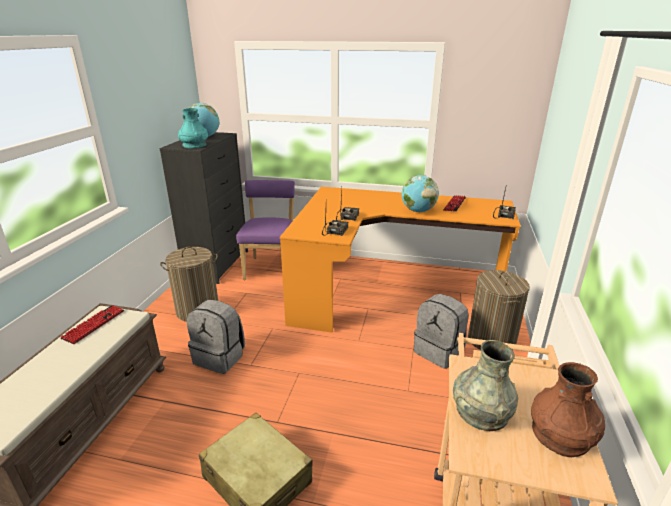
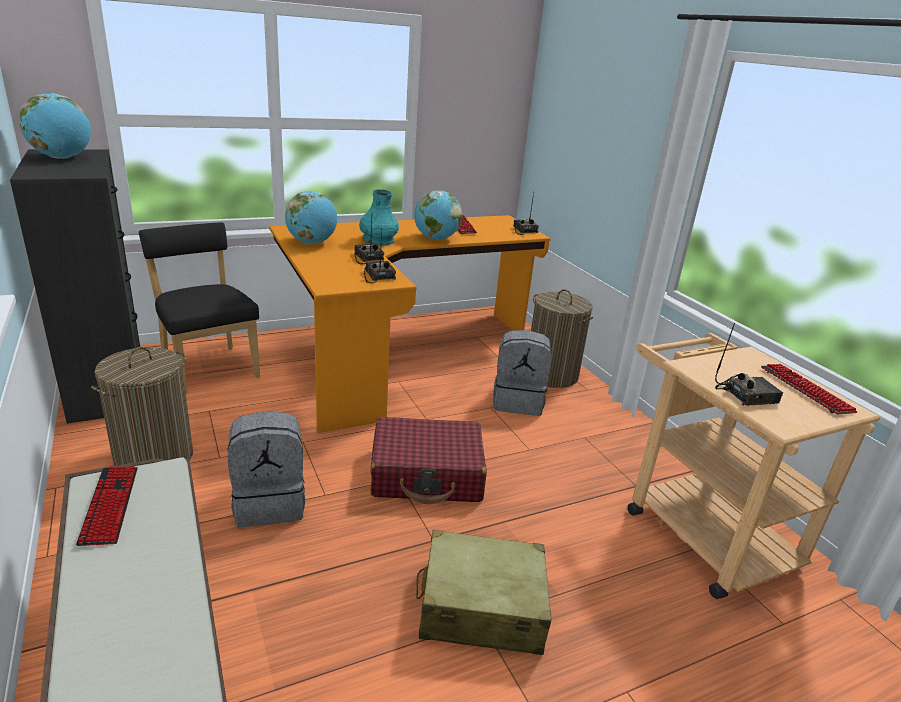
camera: 40 degrees left, 0 degrees up
(194, 145) = (75, 171): turquoise vase -> turquoise vase (378, 240)
(271, 267) = (208, 367): purple chair -> black chair
(319, 377) = (427, 474): none -> red suitcase
(329, 201) = (312, 243): none -> globe
(481, 412) = (746, 395): grey vase -> radio
(561, 434) = (805, 390): brown vase -> keyboard

